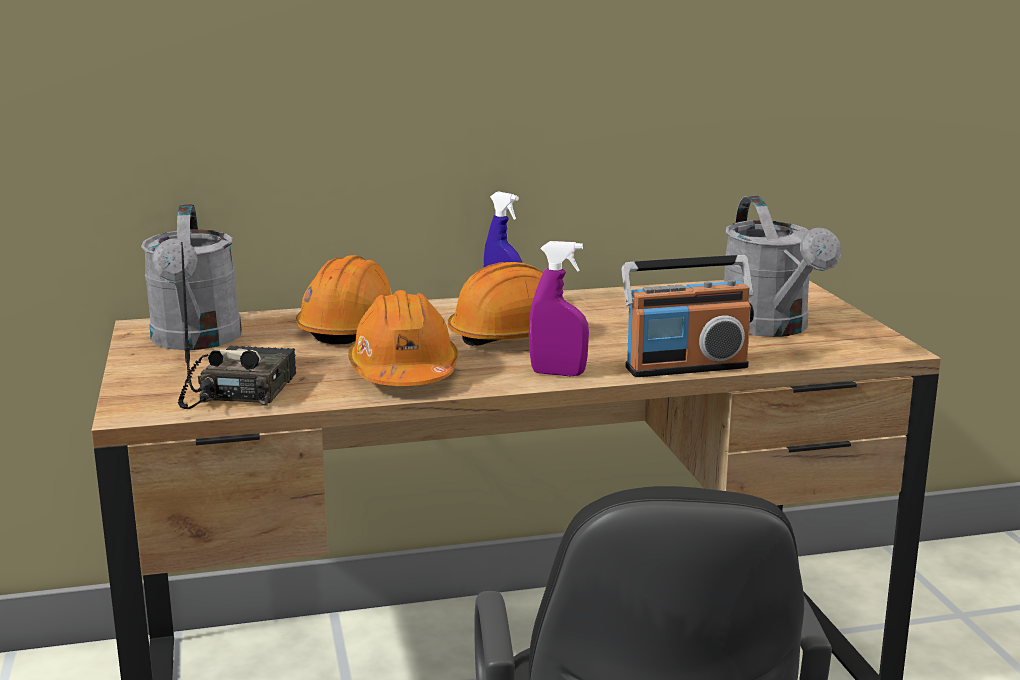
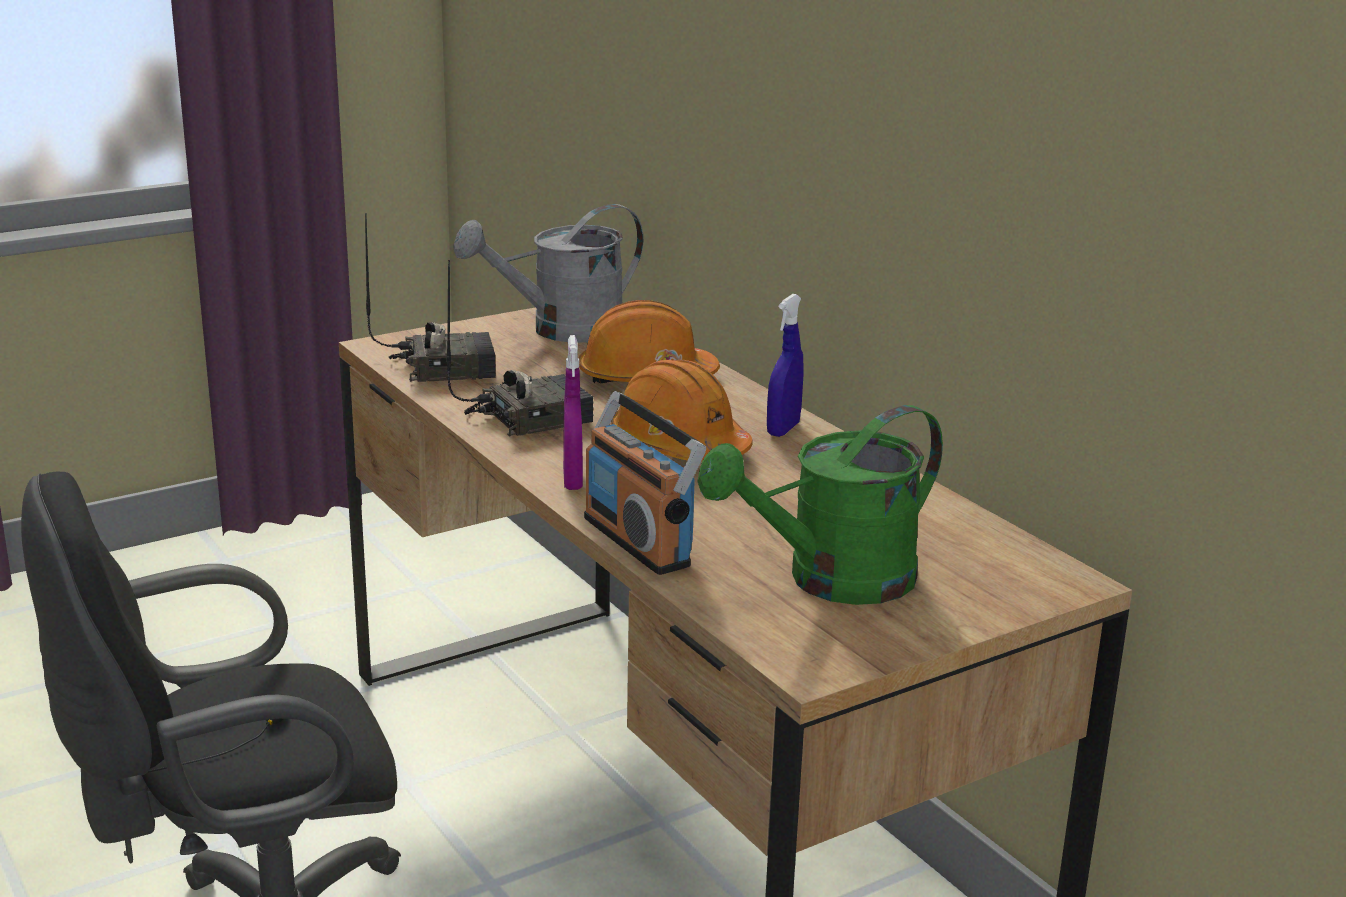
camera: 70 degrees right, 5 degrees up
(404, 373) = (529, 417): orange hard hat -> radio
(771, 328) = (832, 581): grey watering can -> green watering can

